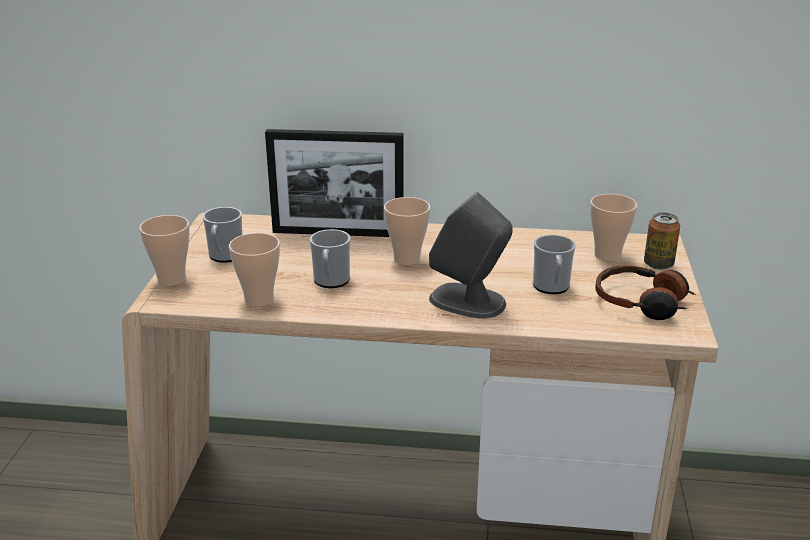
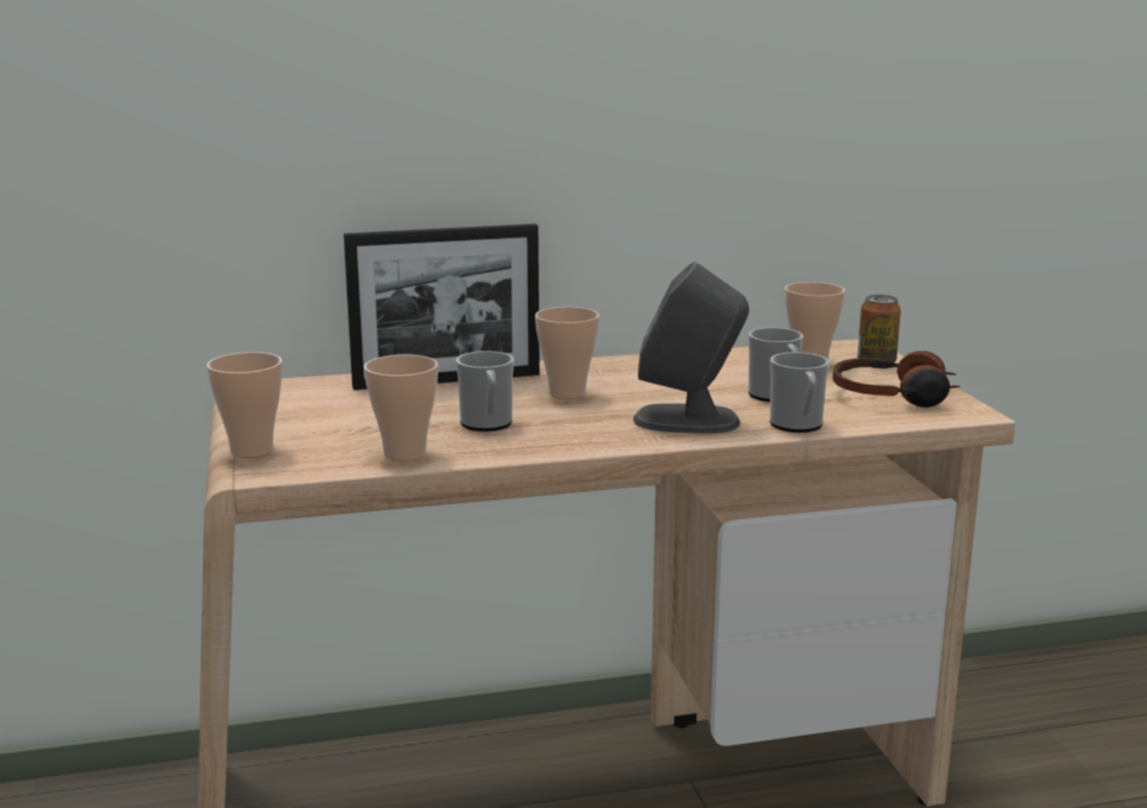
camera: 20 degrees left, 10 degrees down
(224, 256) = (308, 419): mug -> mug (798, 426)

